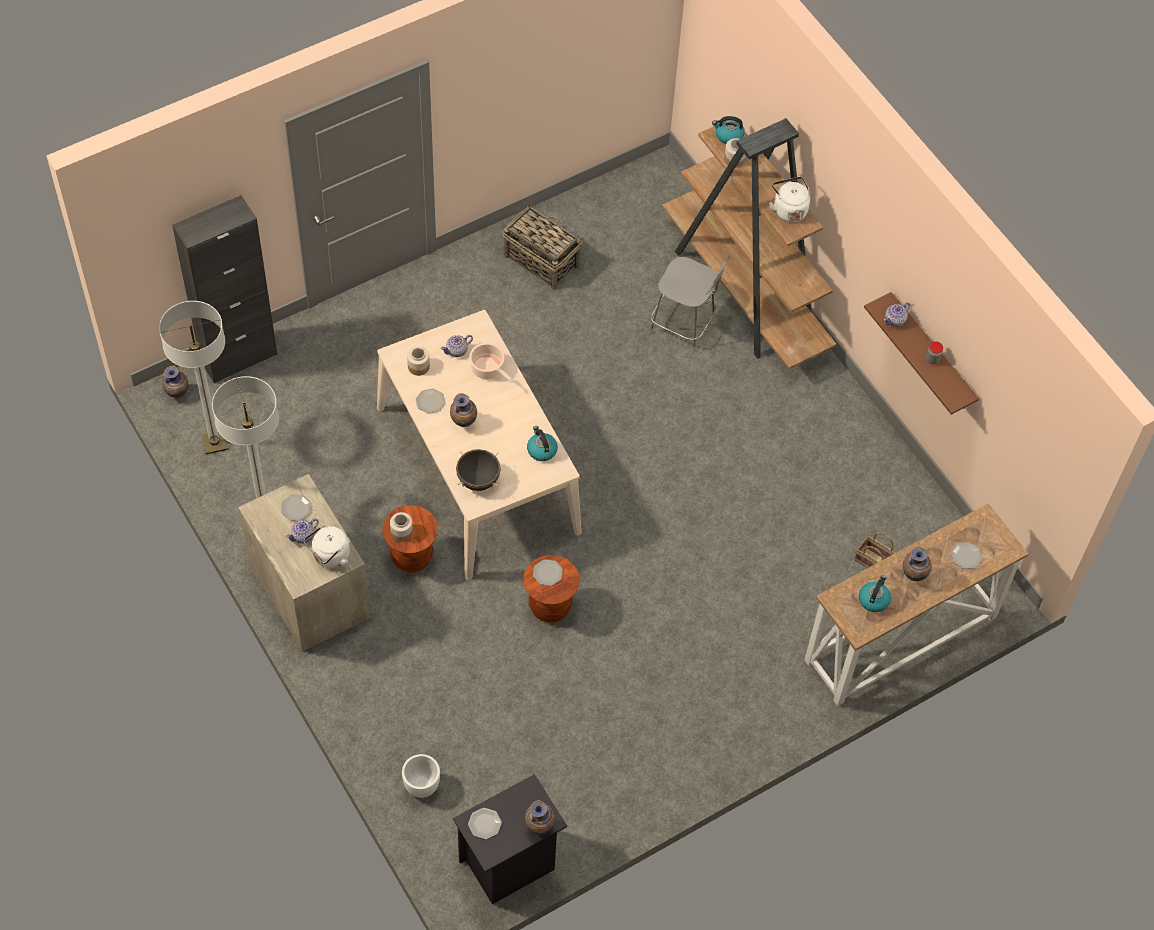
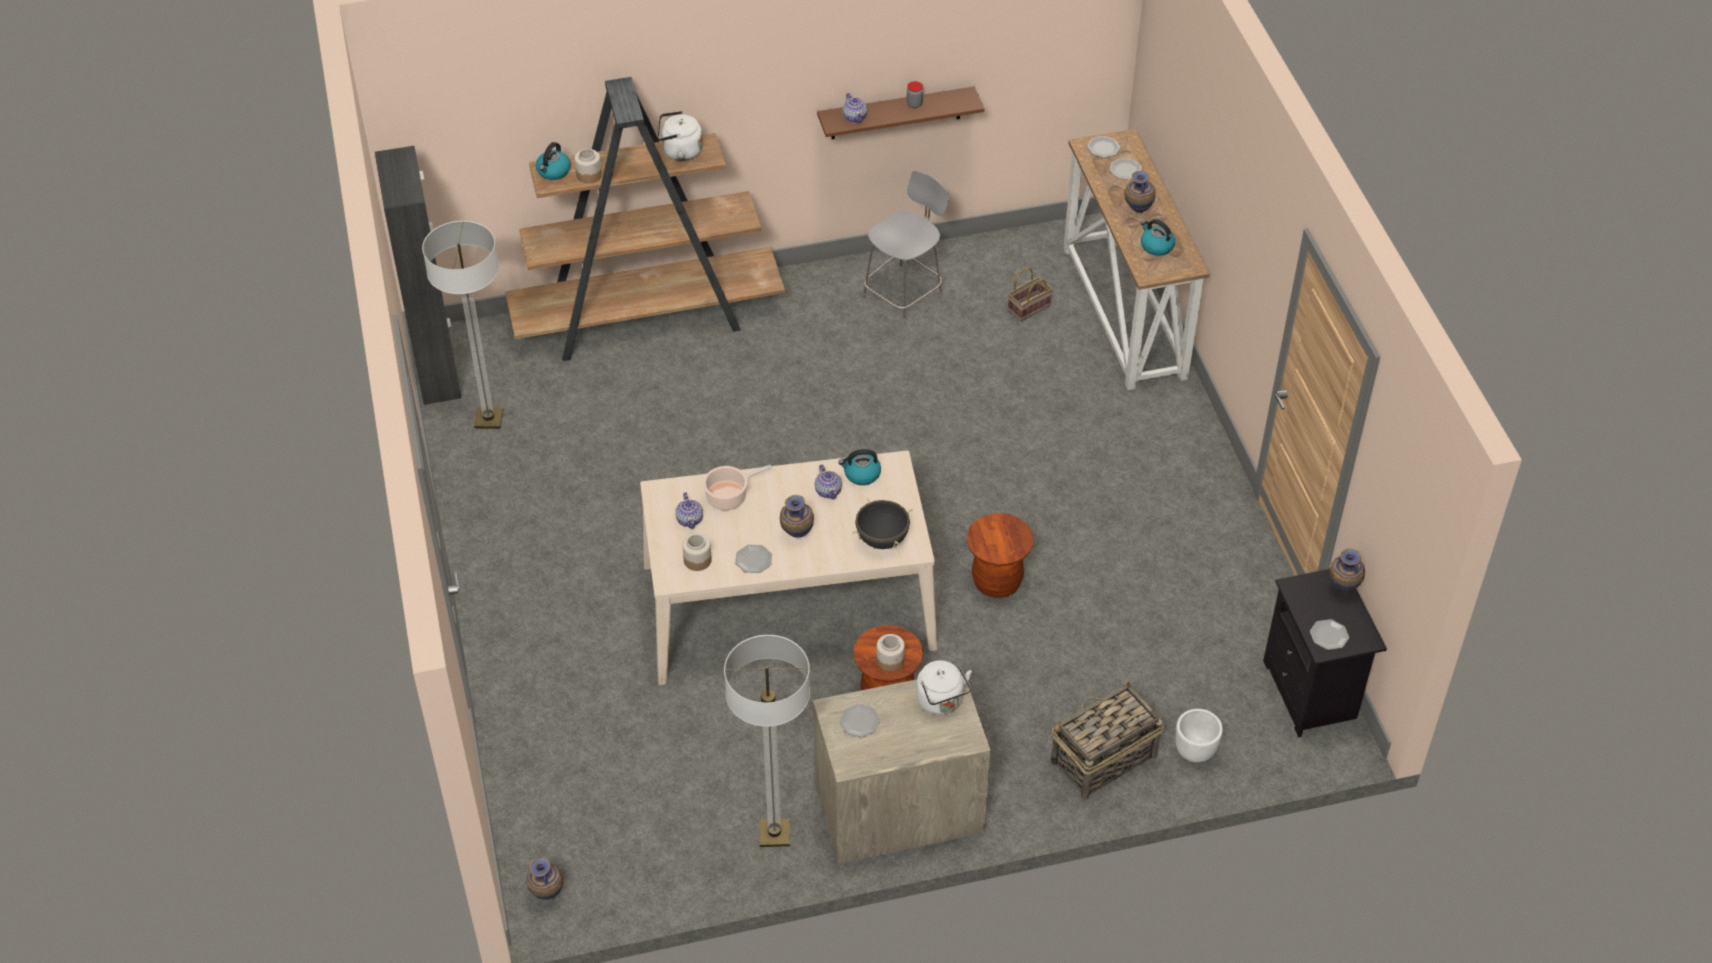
camera: 70 degrees left, 10 degrees down
(215, 443) = (642, 867): floor lamp -> floor lamp (489, 419)
(238, 357) = (518, 815): black cabinet -> black cabinet (437, 372)
(303, 536) = (903, 722): teapot -> teapot (828, 491)
(540, 260) = (515, 480): basket -> basket (1102, 759)
(548, 573) = (992, 539): plate -> plate (1103, 148)
(684, 325) = (668, 378): grey stool -> grey stool (904, 296)

